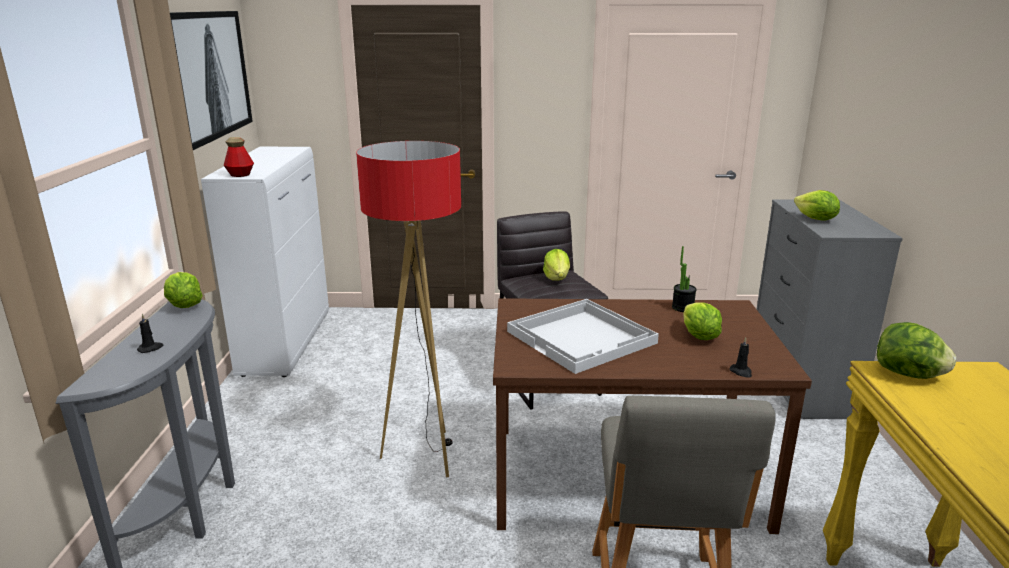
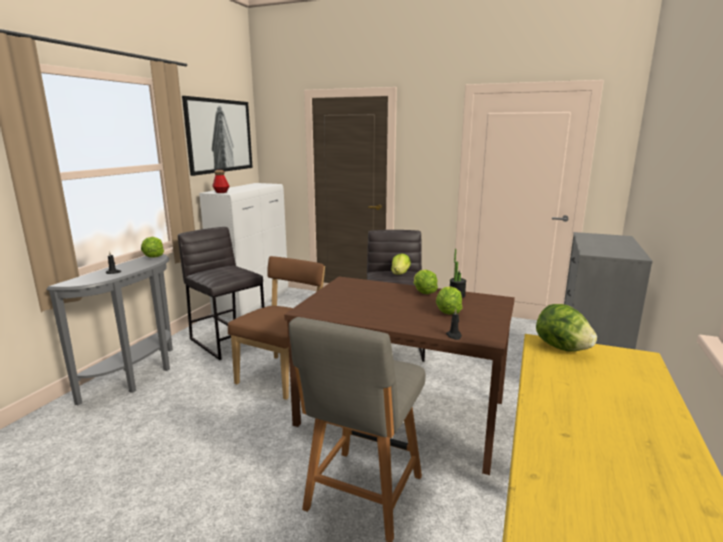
camera: 20 degrees right, 5 degrees down
(295, 415) = (228, 340): none -> grey stool
(424, 455) = (283, 374): floor lamp -> brown chair
(582, 337) = (366, 302): white tray -> none
(815, 219) = (591, 245): lettuce -> lettuce (424, 292)

